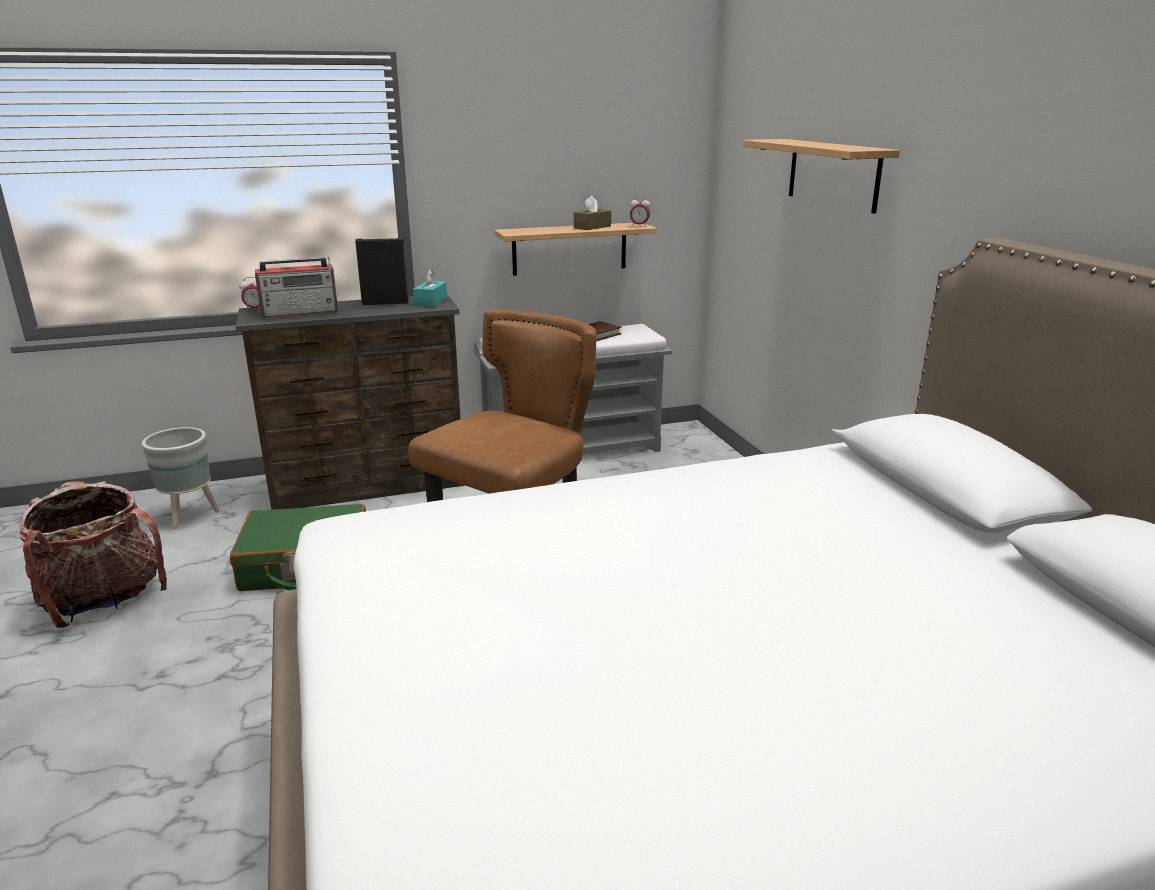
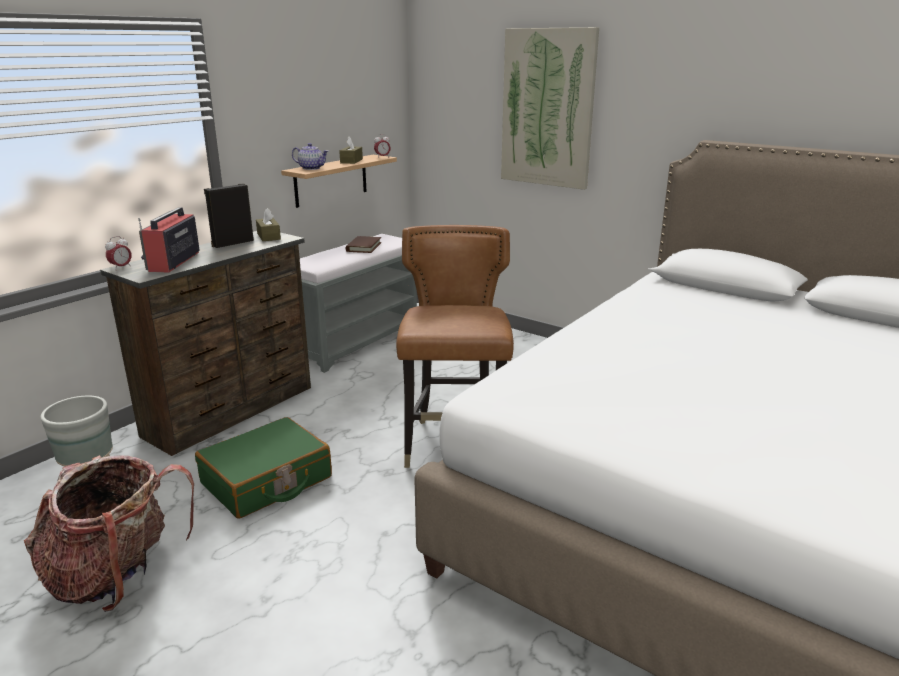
camera: 35 degrees left, 0 degrees up
(301, 312) = (173, 262): radio -> radio turned 150 degrees clockwise
(431, 301) = (268, 236): turquoise tissue box -> brown tissue box
(528, 230) = (311, 168): none -> teapot
(833, 174) = (547, 108): shelf -> picture

